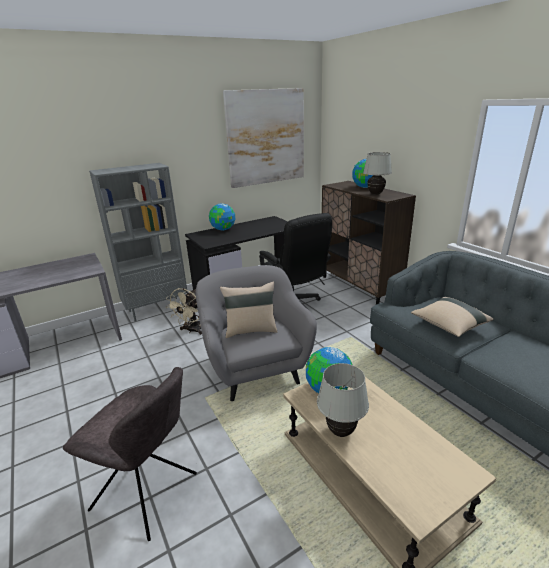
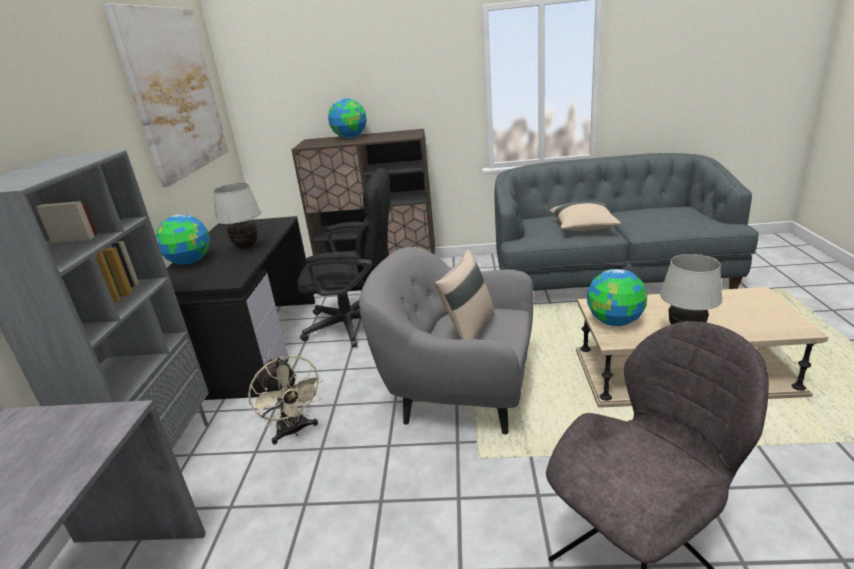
camera: 55 degrees left, 0 degrees up
(375, 194) = (386, 137): white table lamp -> white table lamp (246, 247)

